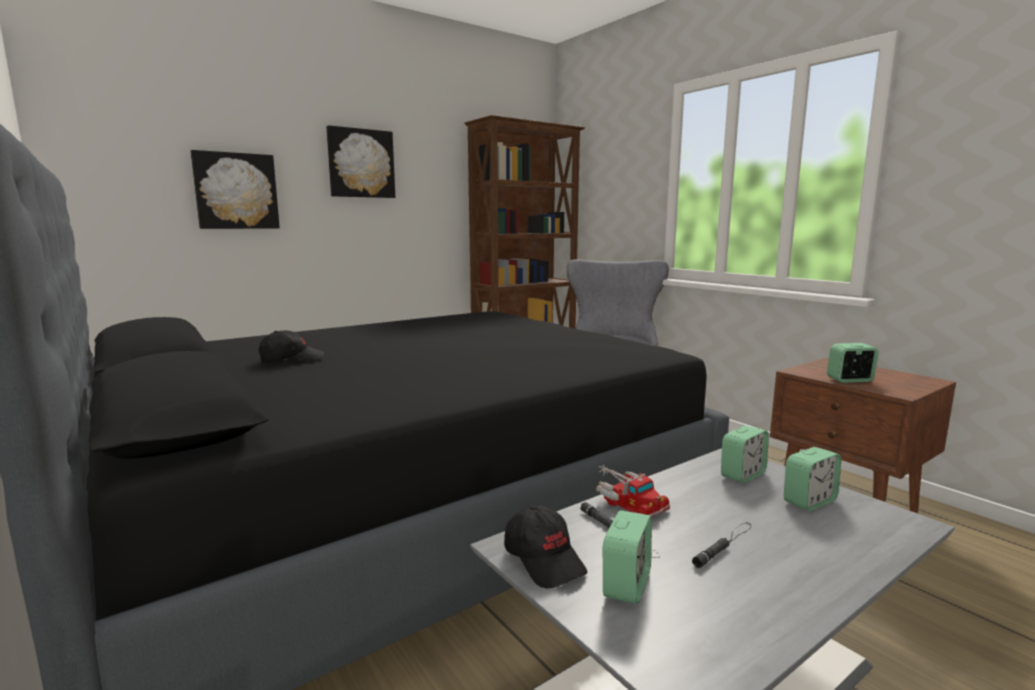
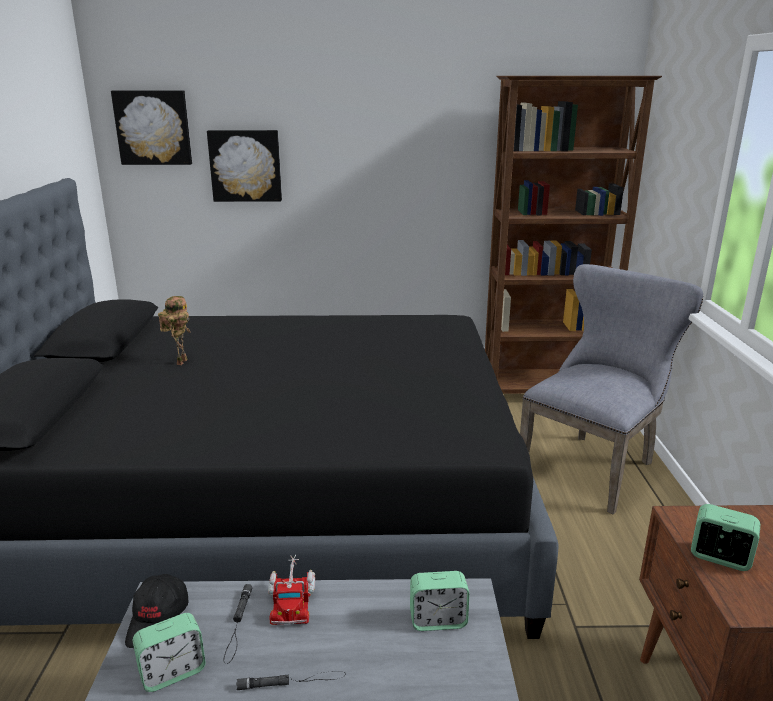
camera: 35 degrees right, 10 degrees up
(291, 360) = (181, 361): black cap -> toy robot
(361, 163) = (368, 132): picture -> picture (153, 127)
(809, 501) = (445, 683): alarm clock -> none

